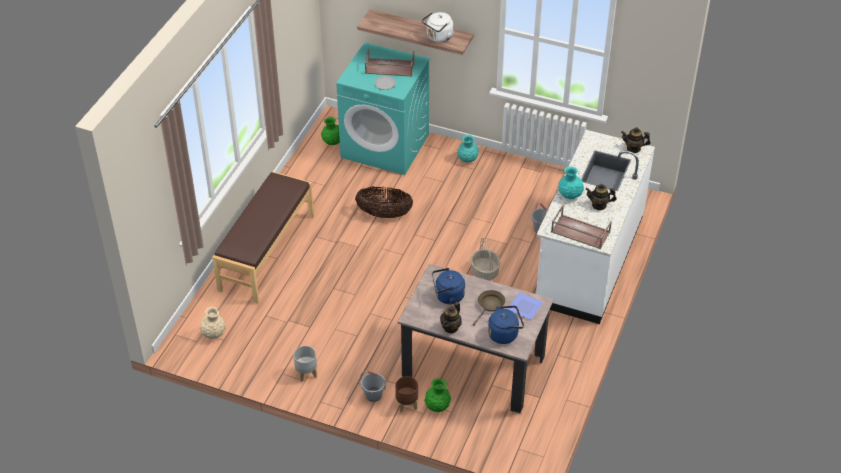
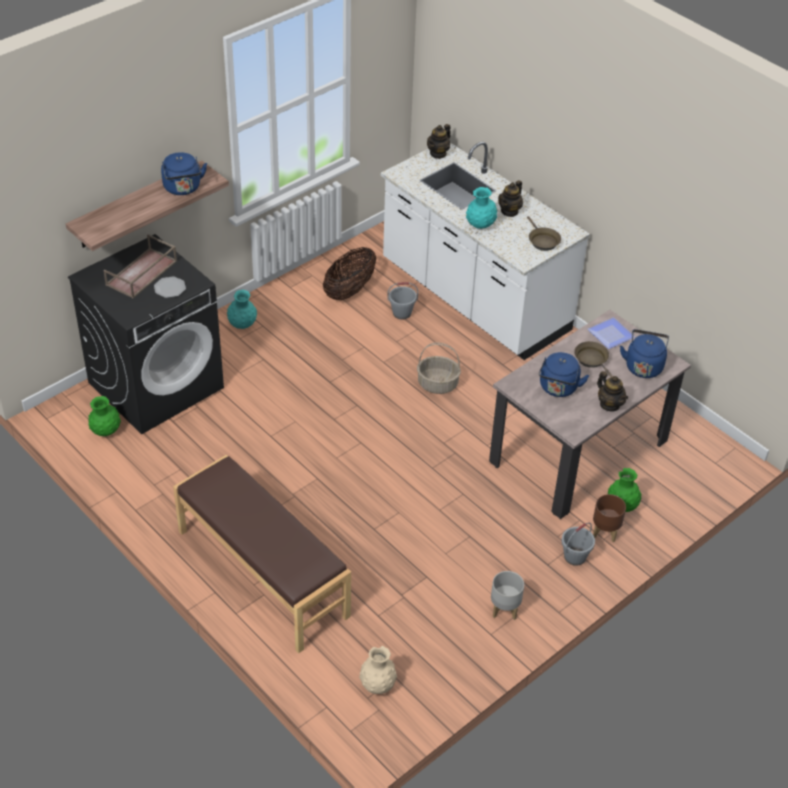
camera: 65 degrees left, 0 degrees up
(384, 214) = (278, 432): basket -> basket (349, 290)
(385, 146) = (156, 384): turquoise washing machine -> black washing machine
(438, 37) = (183, 188): white kettle -> blue kettle
(579, 232) = (542, 241): brown tray -> brown frying pan

